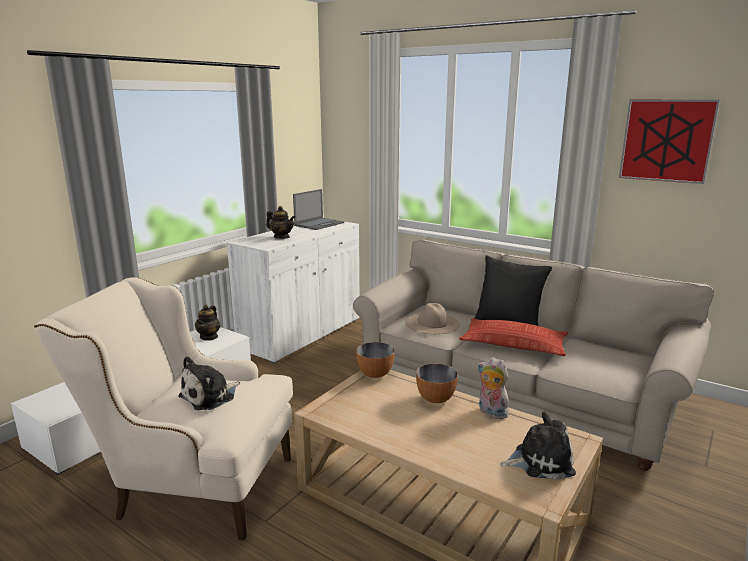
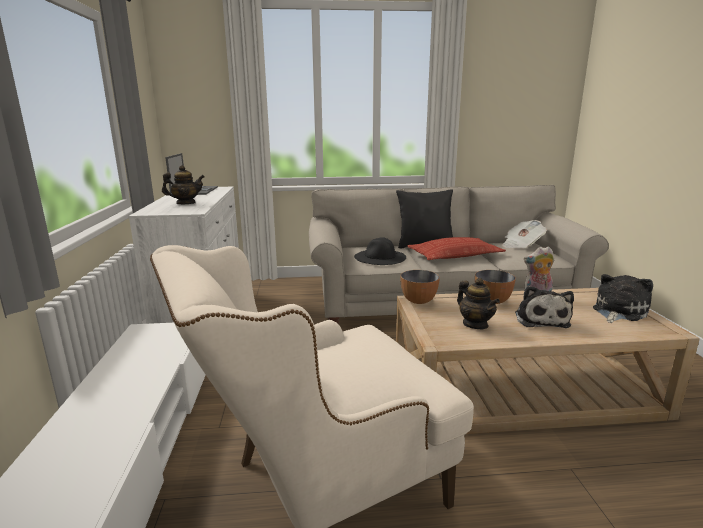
camera: 40 degrees left, 0 degrees up
(209, 337) = (155, 336): teapot -> teapot (475, 324)
(210, 396) = (355, 365): plush toy -> plush toy (541, 319)
(432, 323) = (380, 257): beige hat -> black hat
(616, 356) = (521, 245): none -> newspaper
(666, 140) = (497, 86): picture -> none

